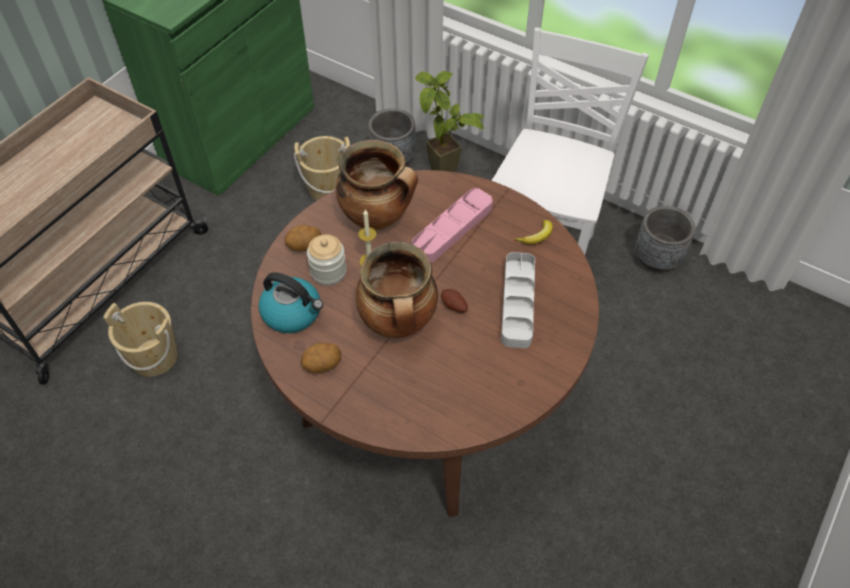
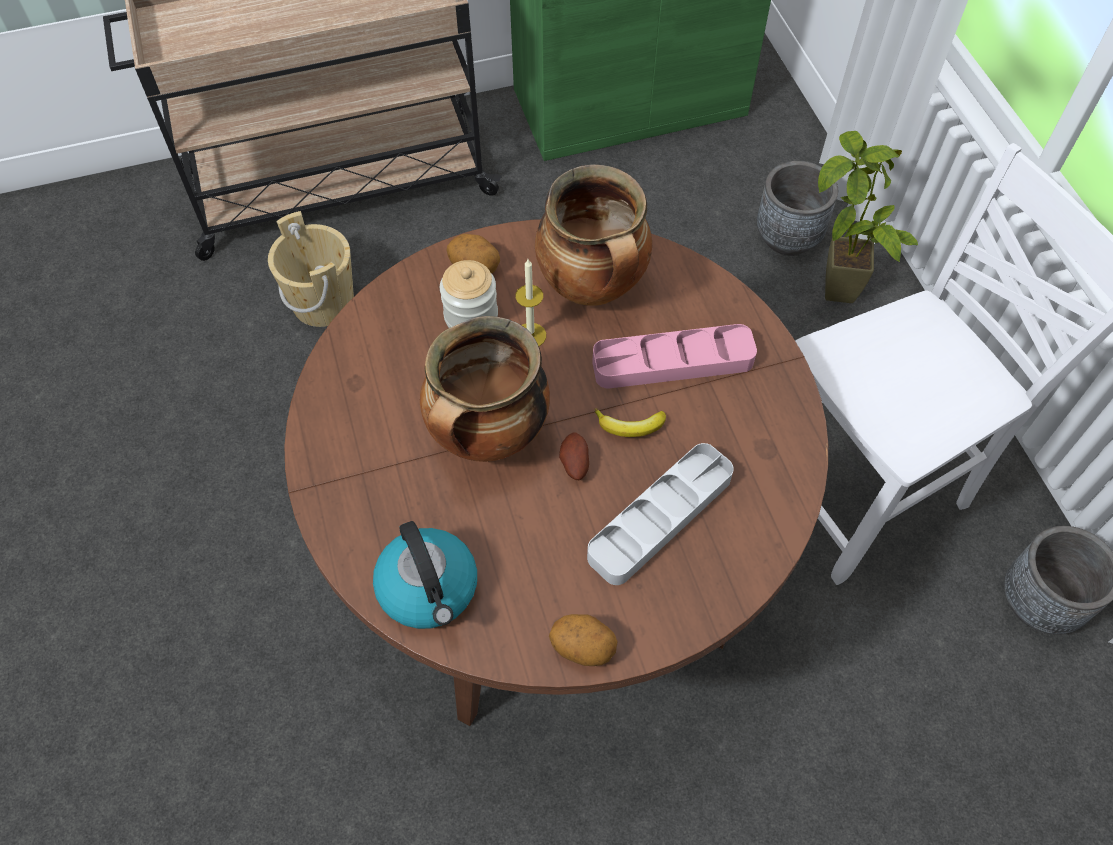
camera: 40 degrees right, 5 degrees up
(293, 313) = (385, 339): kettle -> kettle (429, 589)
(322, 365) = (356, 425): potato -> potato (583, 647)
(327, 188) = (675, 225): beige bucket -> none
(536, 236) = (774, 447): banana -> banana (630, 426)

